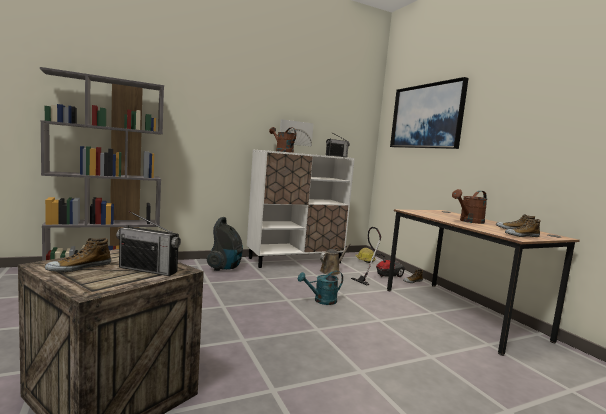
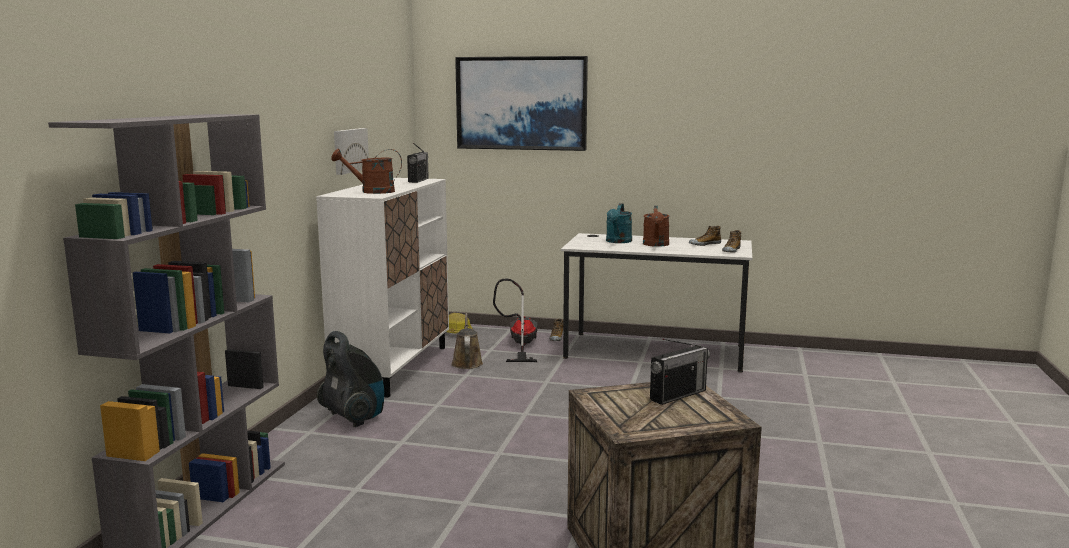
camera: 50 degrees left, 5 degrees up
(79, 267) = (650, 419): shoe -> none
(321, 301) = (551, 398): turquoise watering can -> turquoise watering can (618, 241)
(460, 313) = (655, 351): brown desk -> white desk

